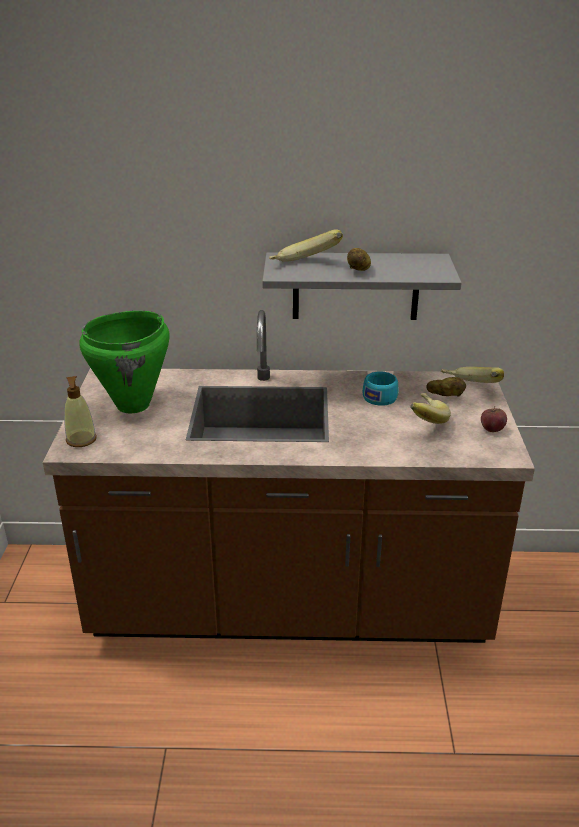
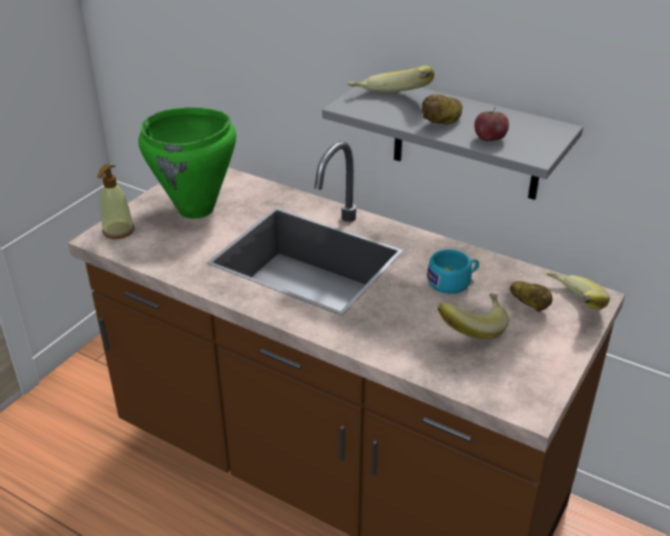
camera: 30 degrees right, 5 degrees up
(492, 429) = (544, 367): apple -> apple (489, 139)

